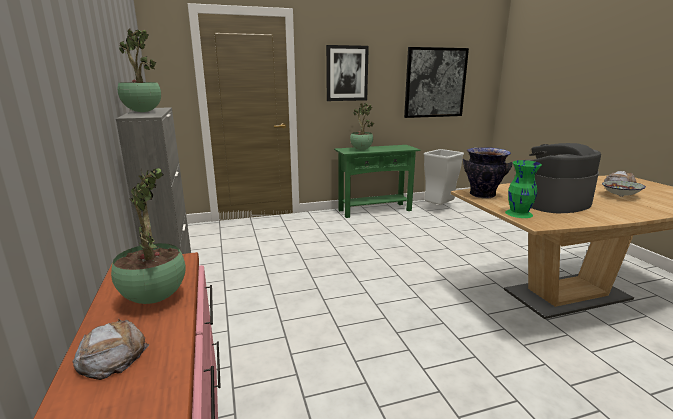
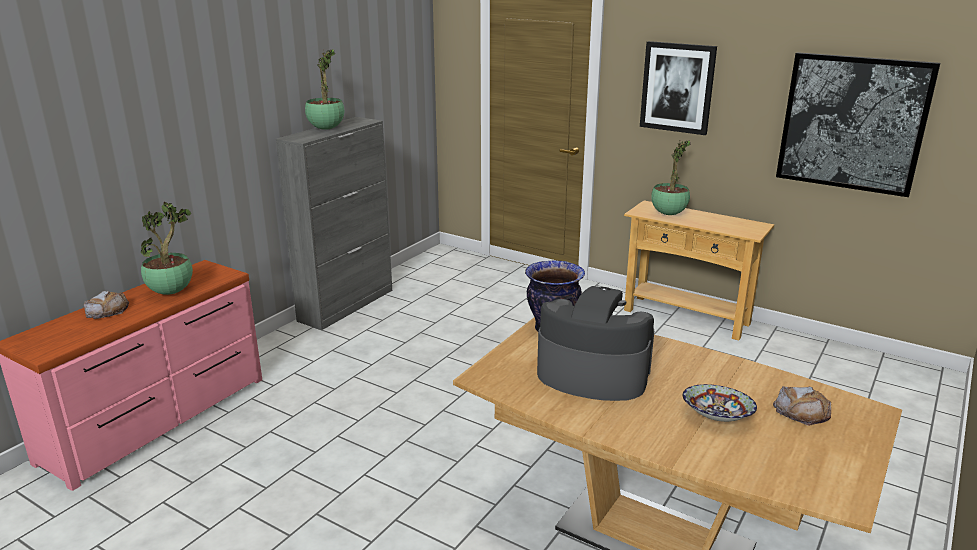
camera: 50 degrees right, 5 degrees up
(375, 210) = (686, 317): green console table -> beige console table
(438, 208) = (791, 356): grey trash can -> none
(519, 214) = (505, 362): green vase -> none

